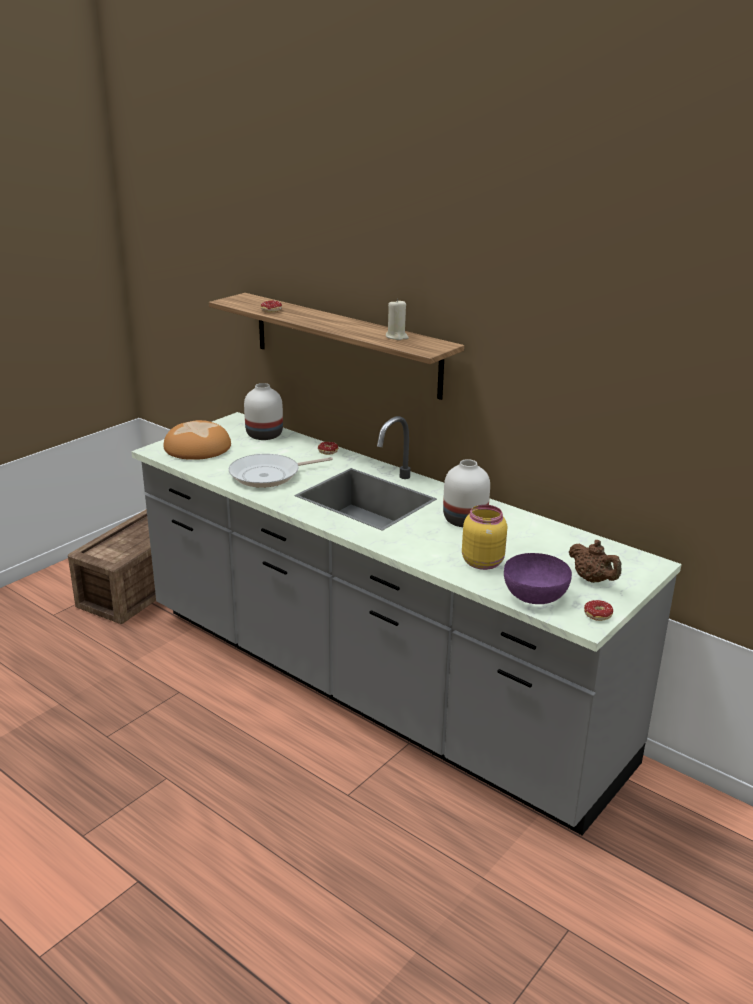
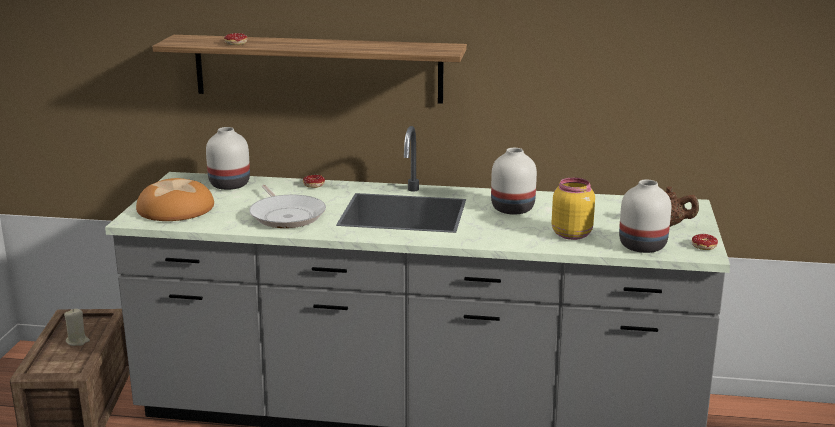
camera: 30 degrees left, 5 degrees down
(269, 475) = (286, 215): frying pan -> frying pan turned 60 degrees counterclockwise
(397, 337) = (399, 46): beige candle -> beige candle (77, 341)
(536, 595) = (643, 246): purple bowl -> white vase

